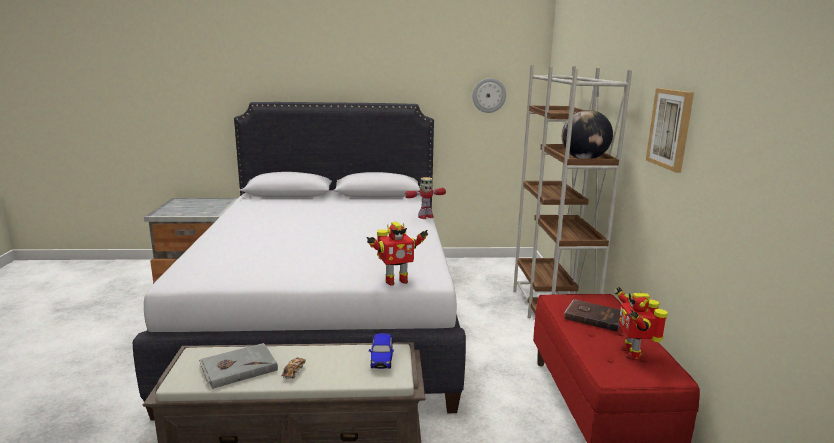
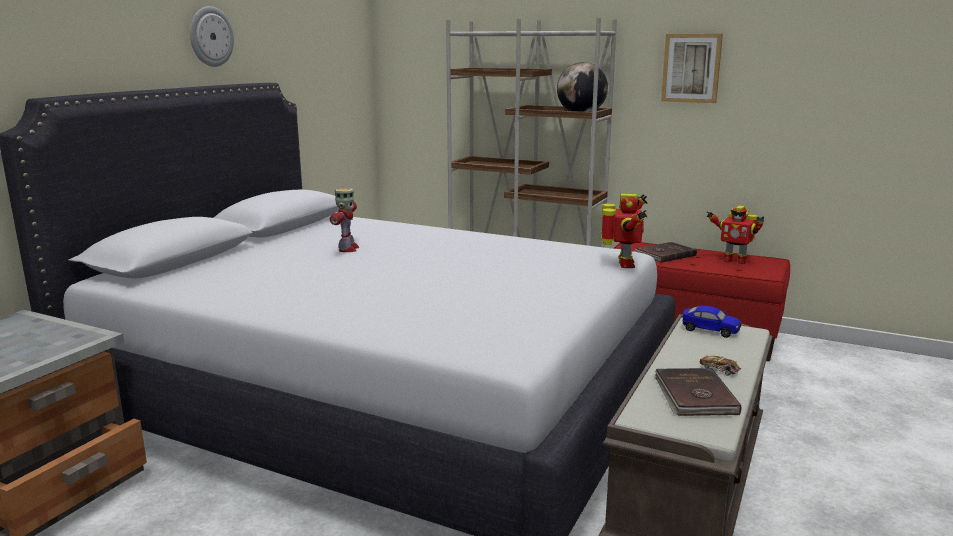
camera: 60 degrees left, 0 degrees up
(238, 367) = (694, 396): grey book -> brown book
(425, 217) = (423, 225): toy robot -> toy robot (347, 249)
(489, 95) = (330, 65): wall clock -> wall clock (210, 36)

